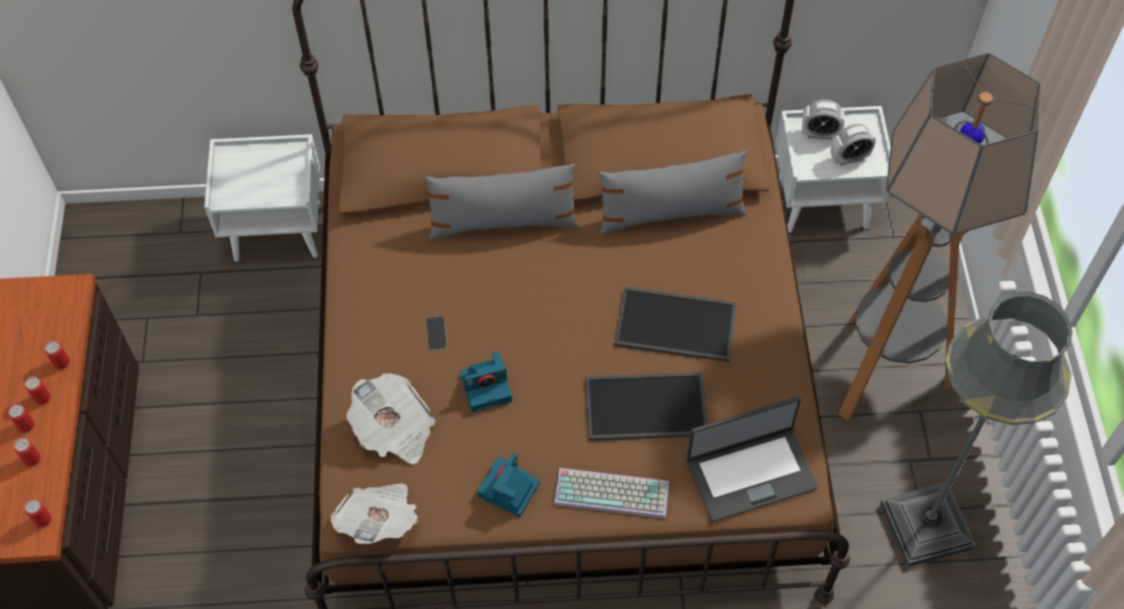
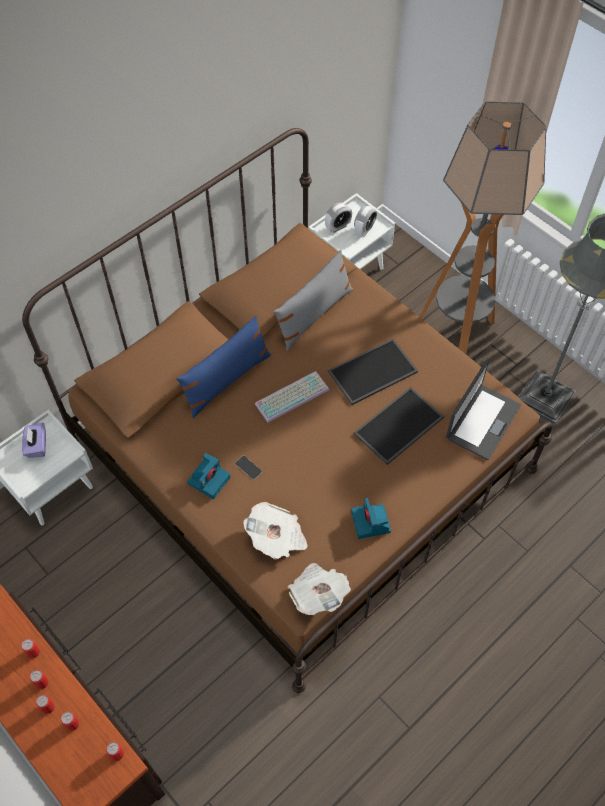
camera: 40 degrees left, 0 degrees up
(269, 165) = (36, 446): none -> purple tissue box
(487, 386) = (305, 476): camera -> camera (209, 479)
(503, 222) = (226, 380): grey pillow -> blue pillow
(613, 491) = (425, 482): keyboard -> keyboard (292, 395)

